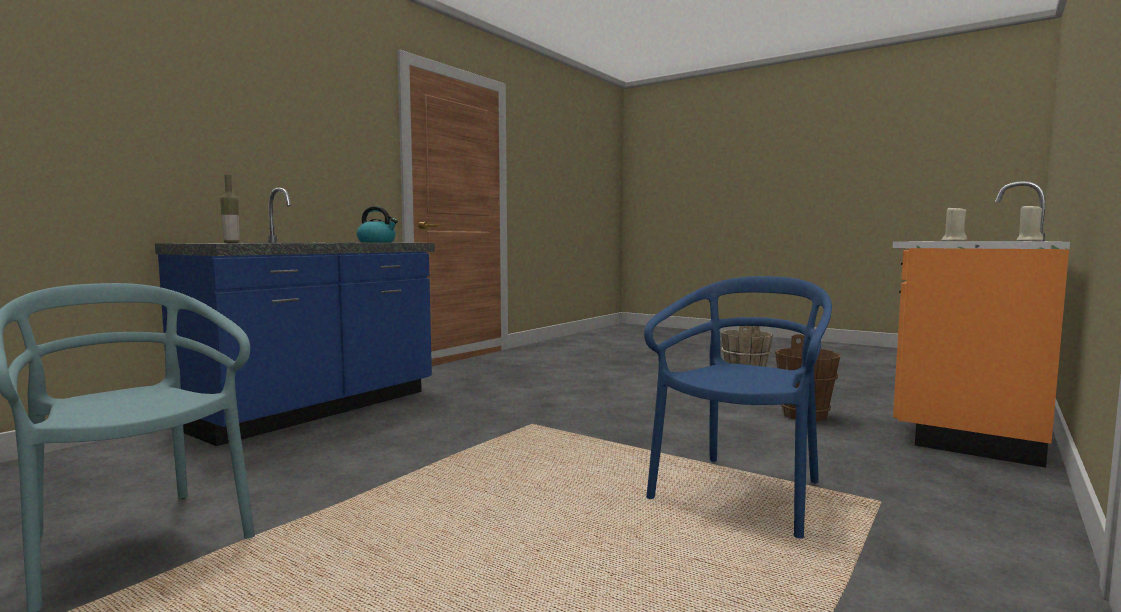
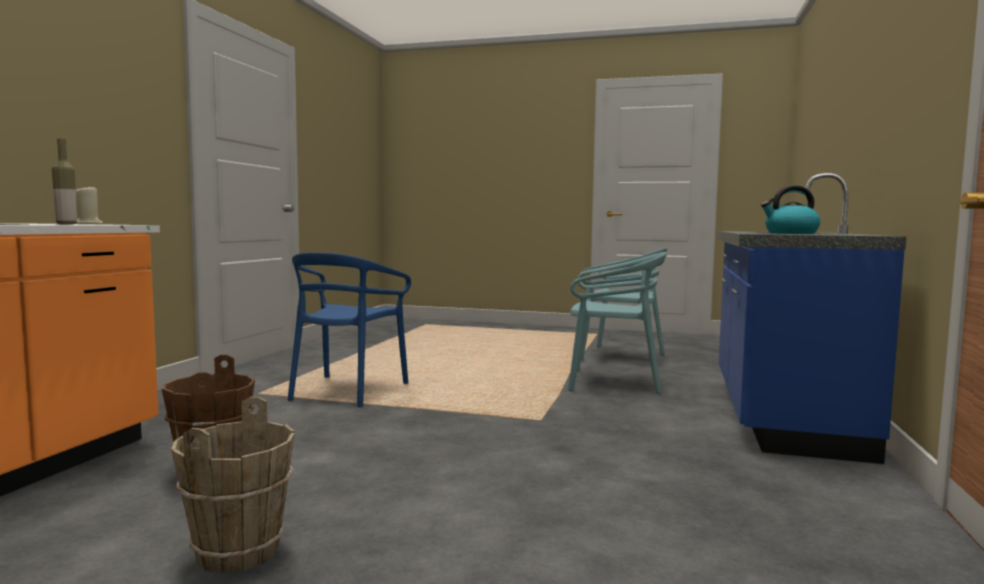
camera: 160 degrees right, 0 degrees up
(231, 243) = (757, 231): bottle -> bottle (66, 224)
(347, 467) = (612, 381): none -> turquoise chair
(1028, 241) = (34, 223): beige candle -> none

